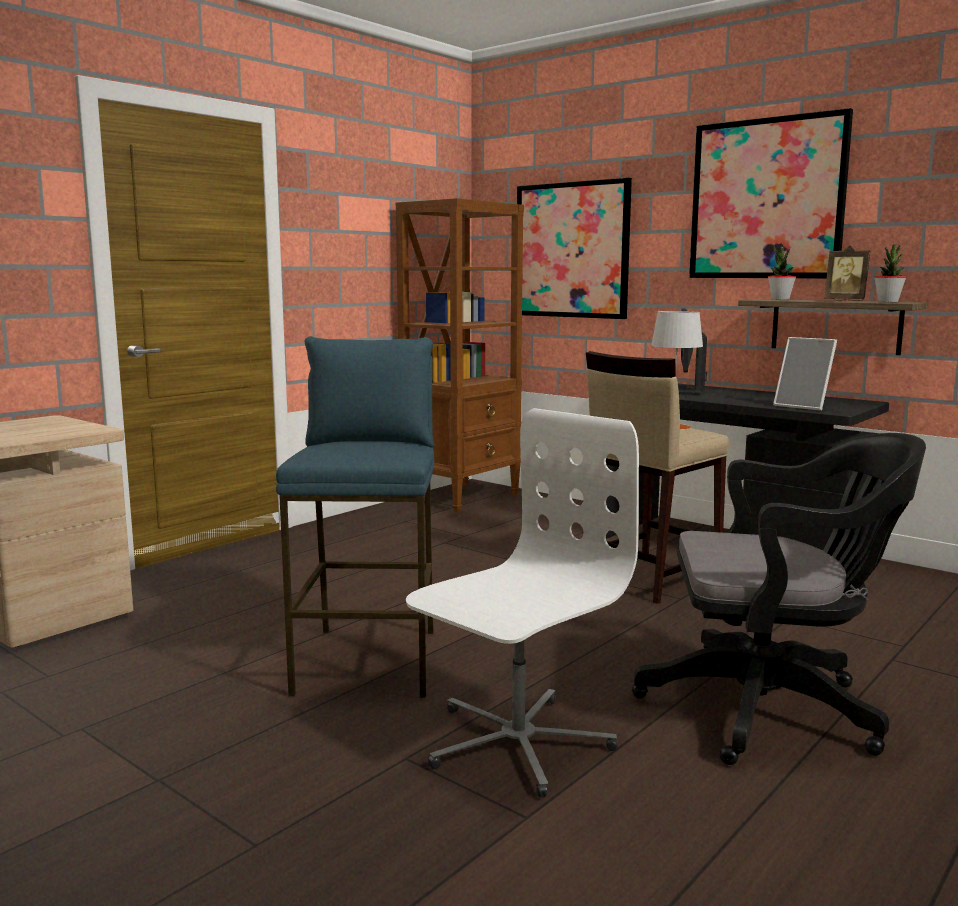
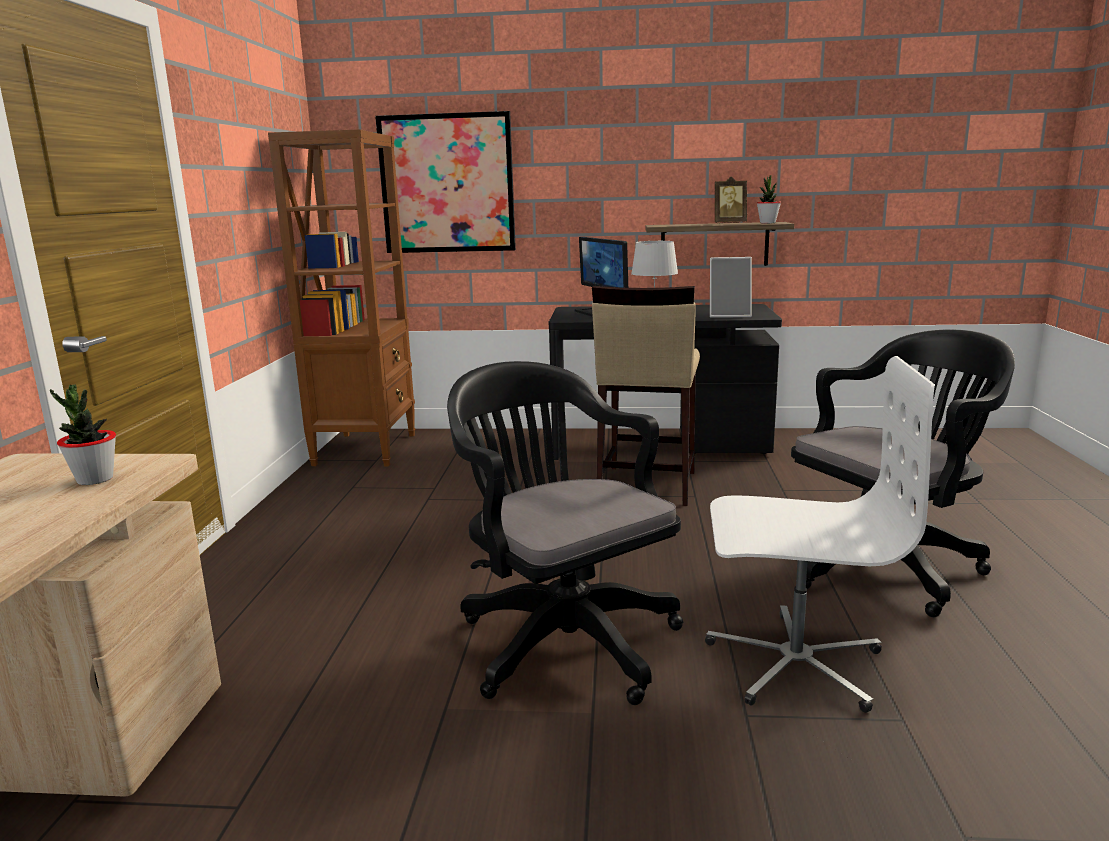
camera: 35 degrees left, 5 degrees up
(370, 661) = (562, 638): blue stool -> black office chair
(516, 743) = (794, 662): white office chair -> white office chair turned 90 degrees clockwise
(766, 199) = (648, 135): picture -> none
(780, 299) = (677, 225): potted plant -> potted plant (95, 479)

